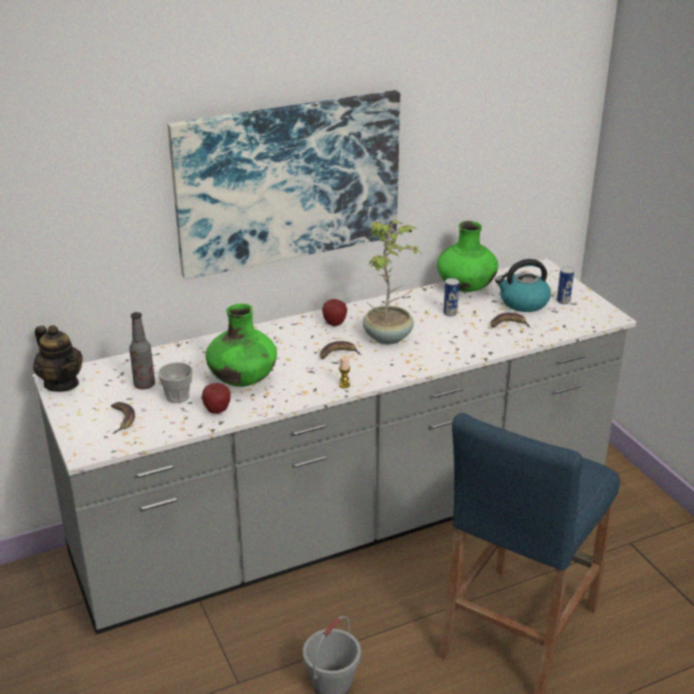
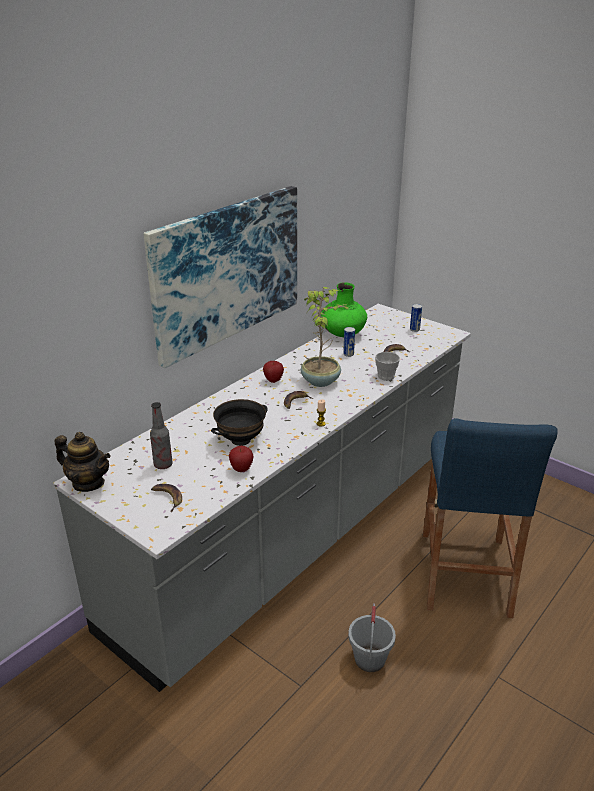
camera: 25 degrees left, 0 degrees up
(178, 396) = (199, 467): cup -> cup (386, 376)
(242, 380) = (241, 440): green vase -> black bowl
(523, 303) = (390, 336): kettle -> none

